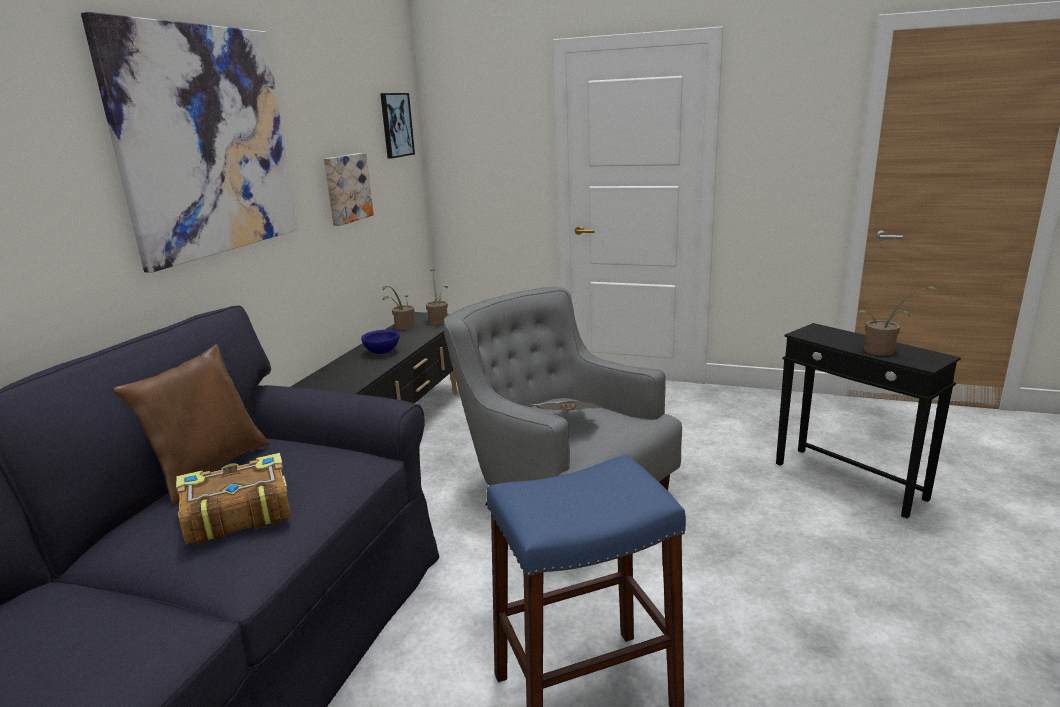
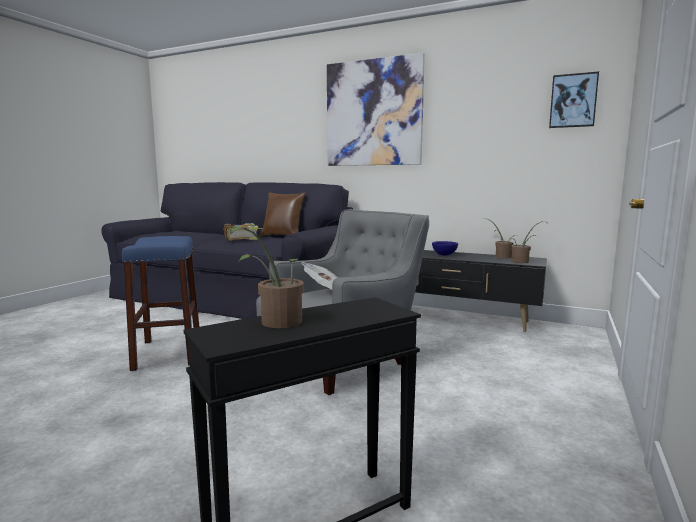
camera: 95 degrees right, 10 degrees down
(346, 188) = (484, 146): picture -> none

